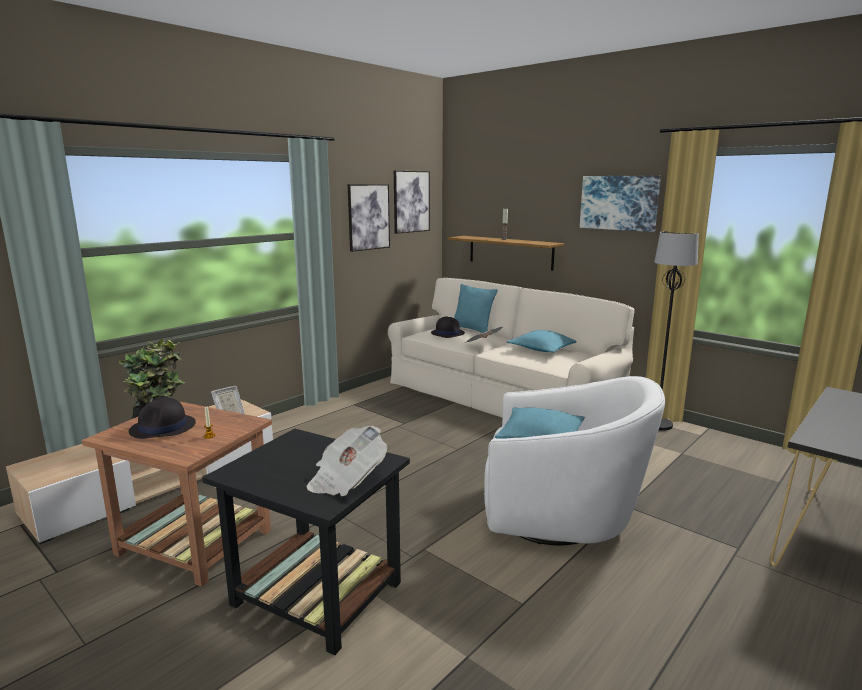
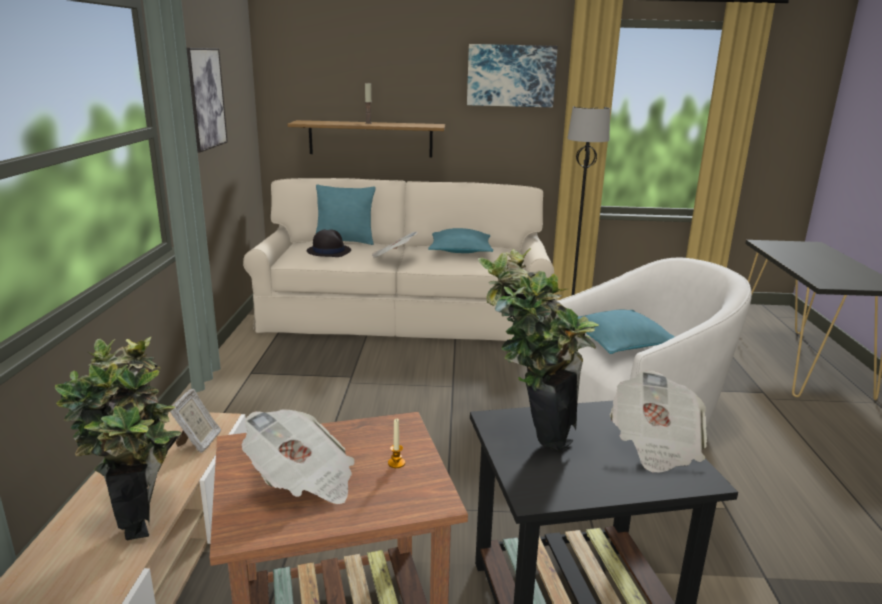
camera: 40 degrees left, 5 degrees up
(163, 428) = (303, 480): black hat -> newspaper
(294, 448) = (528, 434): none -> potted plant
(411, 201) = (234, 74): picture -> none

